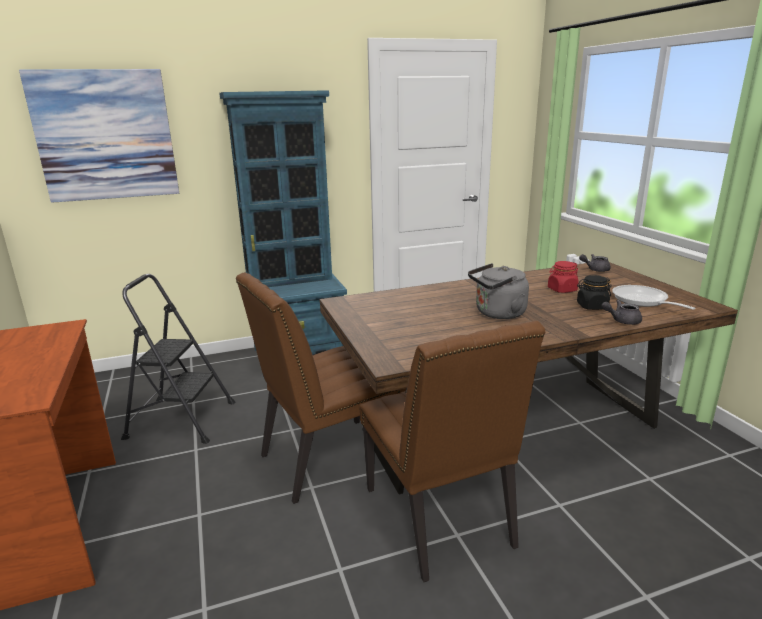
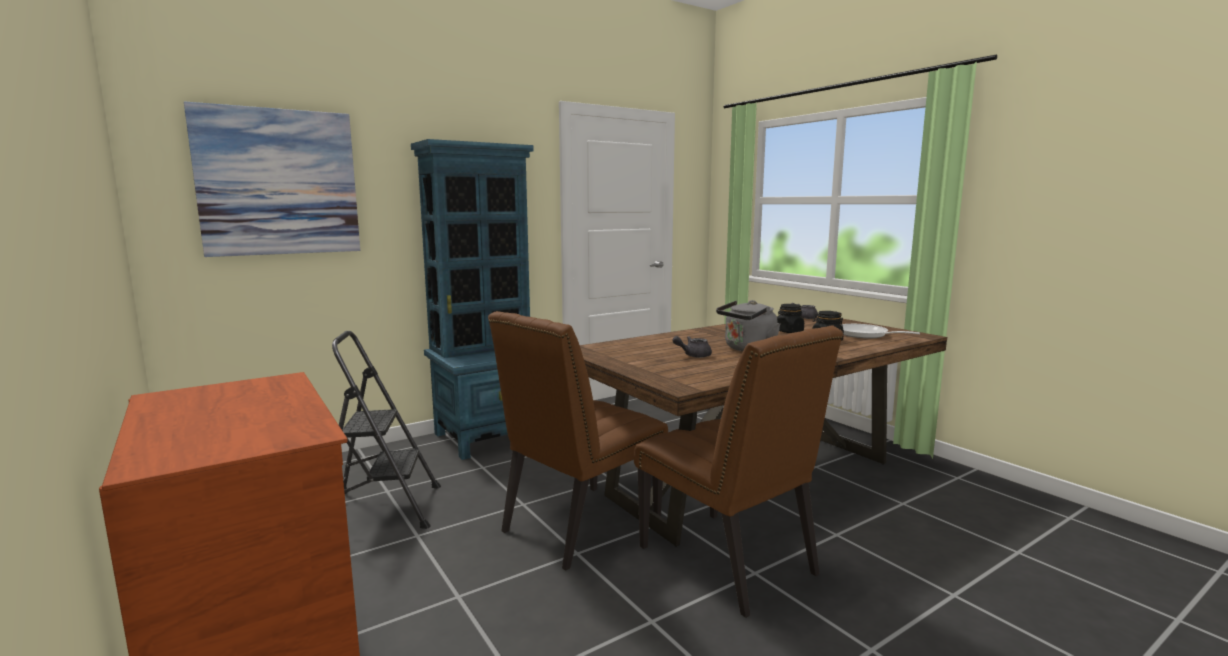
camera: 15 degrees left, 10 degrees down
(562, 290) = (789, 331): red jar -> black jar
(621, 321) = (861, 348): grey teapot -> grey teapot (693, 355)

